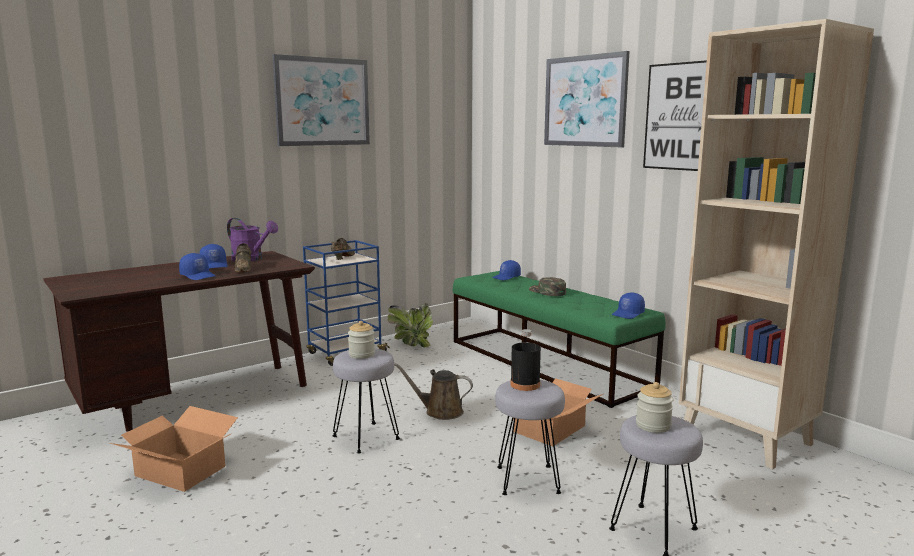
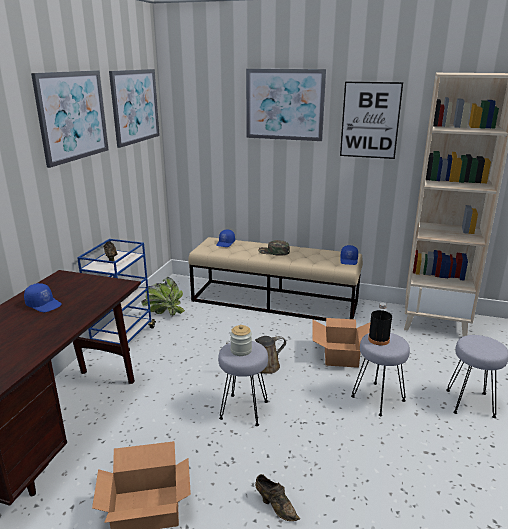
camera: 35 degrees left, 10 degrees up
(198, 276) = (58, 323): blue cap -> none
(244, 269) = (84, 301): brown shoe -> brown shoe (275, 506)
(251, 259) = (63, 286): purple watering can -> none
(424, 105) = (135, 106): none -> picture
(547, 363) = (275, 301): green bench -> beige bench
(653, 426) = (479, 346): jar -> none

